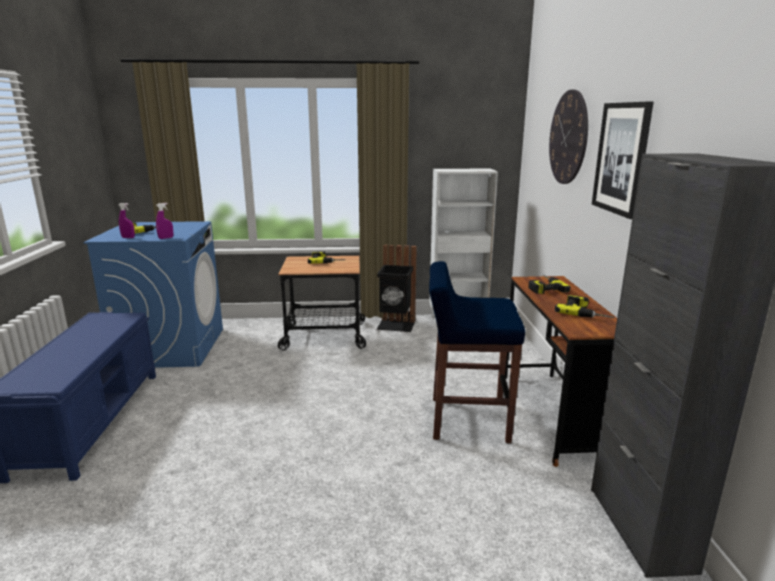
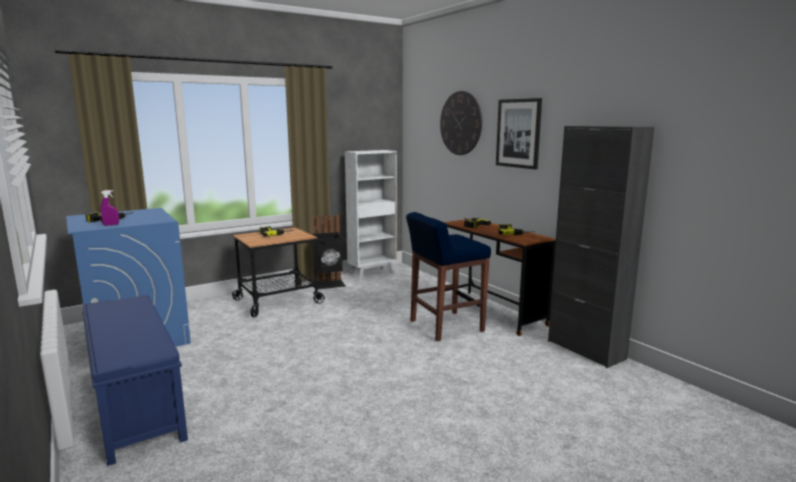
camera: 30 degrees left, 5 degrees down
(166, 238) = (153, 221): purple spray bottle -> none

